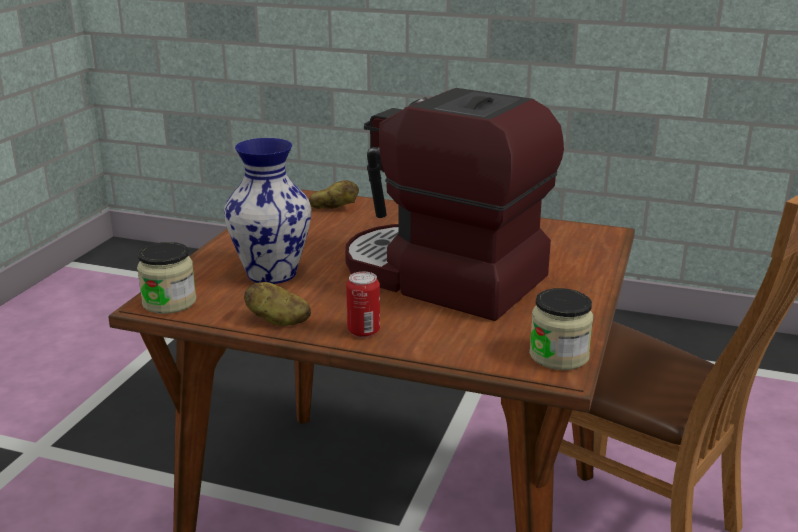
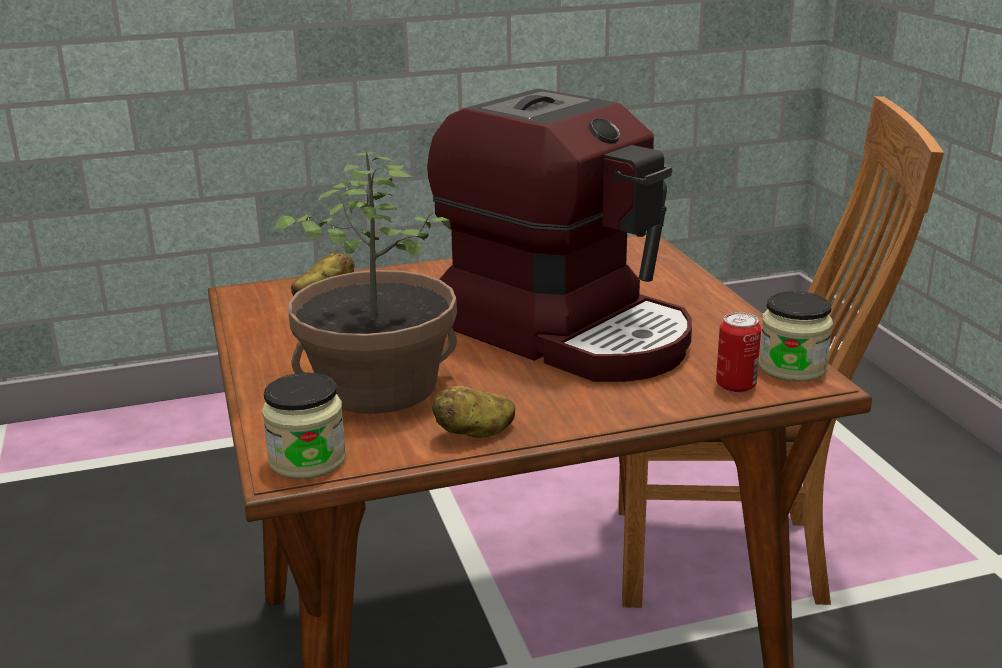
camera: 35 degrees left, 0 degrees up
(273, 273) = (378, 385): vase -> potted plant
(363, 331) = (583, 410): can -> can (735, 385)
(442, 278) = (568, 331): coffee machine -> coffee machine turned 135 degrees counterclockwise

